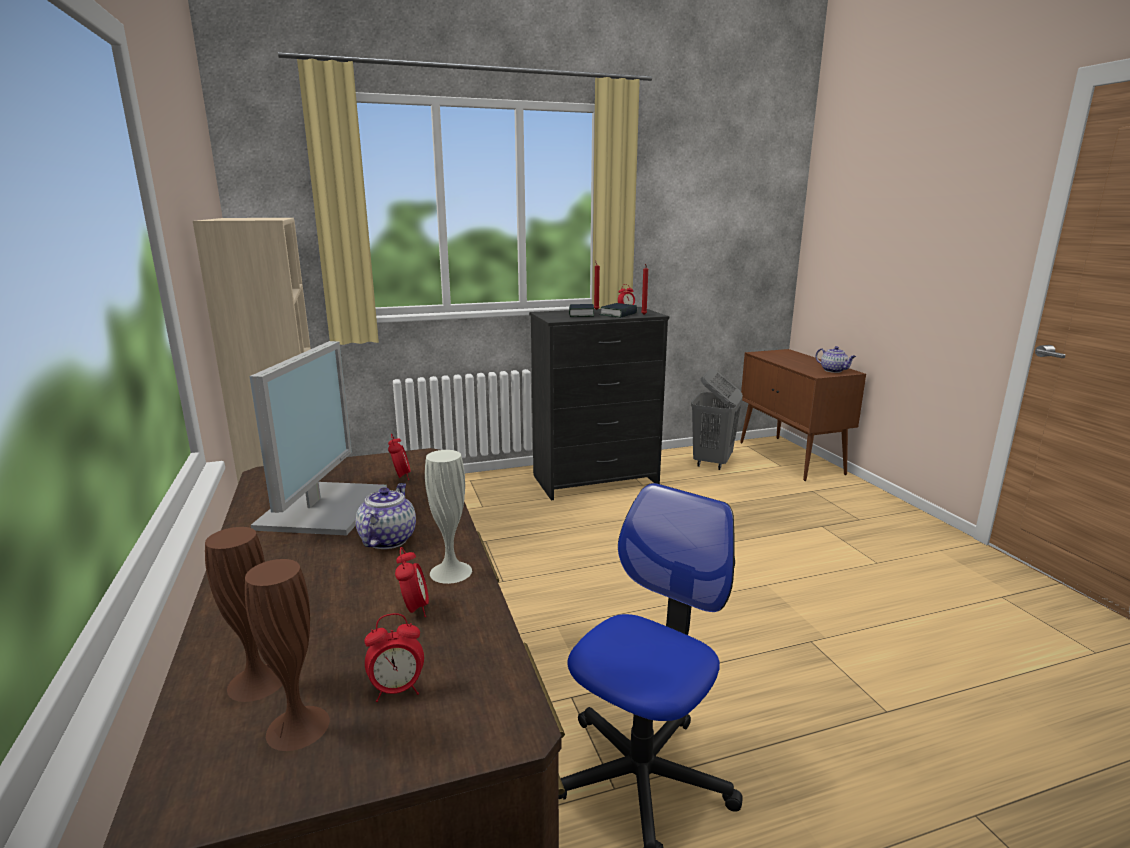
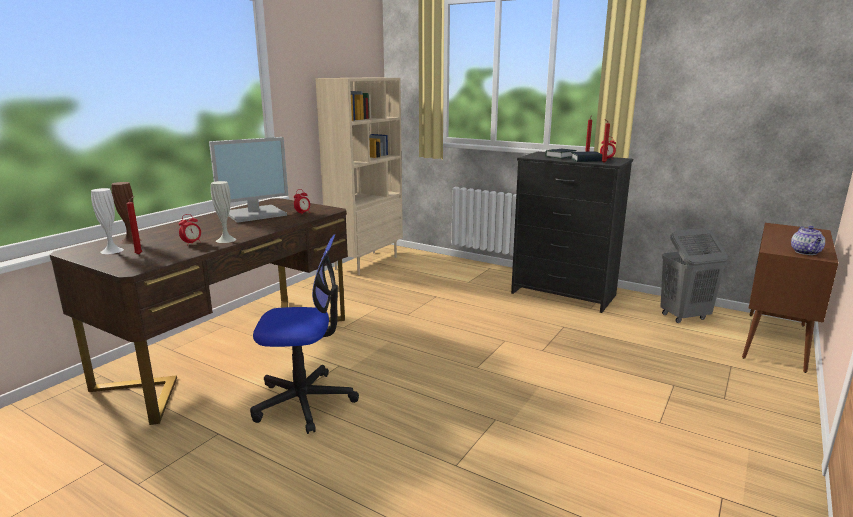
camera: 50 degrees right, 0 degrees up
(298, 727) = (112, 250): brown vase -> white vase
(388, 539) = (241, 227): teapot -> none
(397, 690) = (140, 254): alarm clock -> red candle

